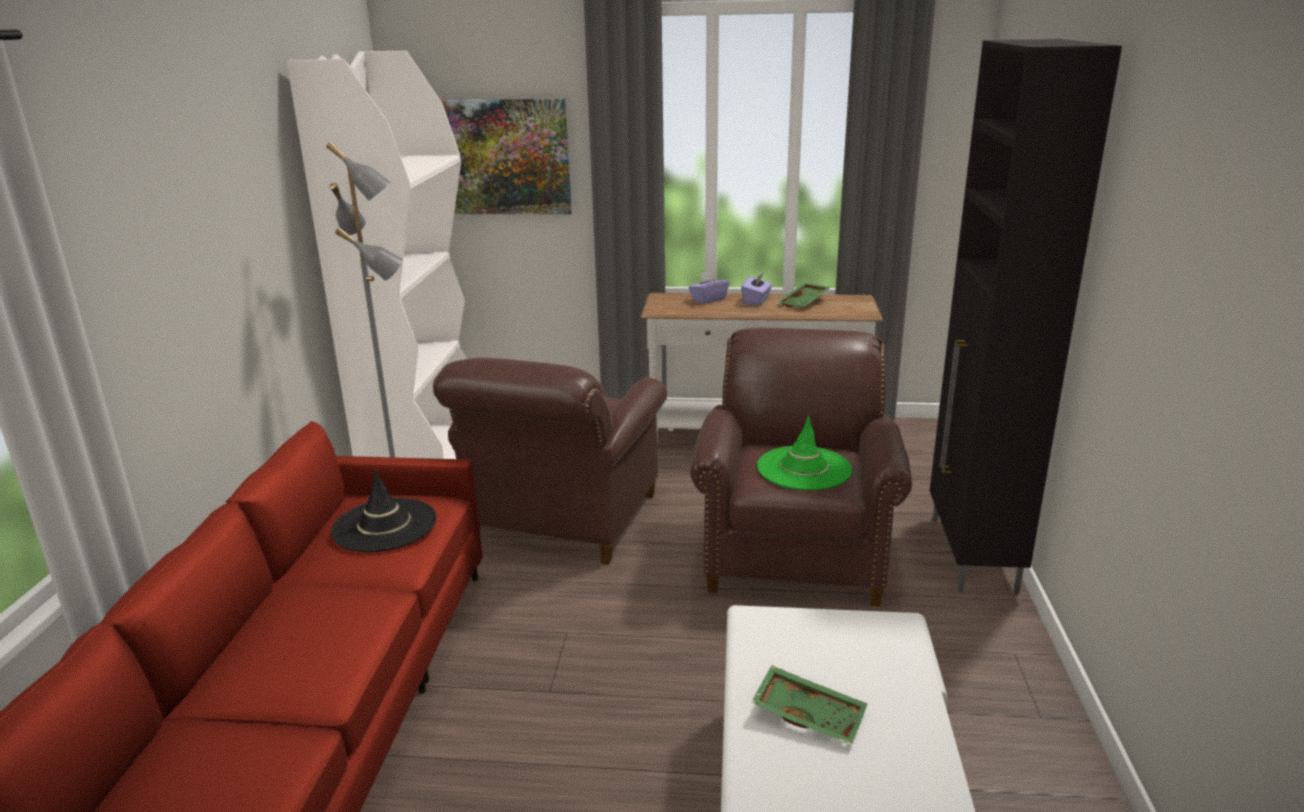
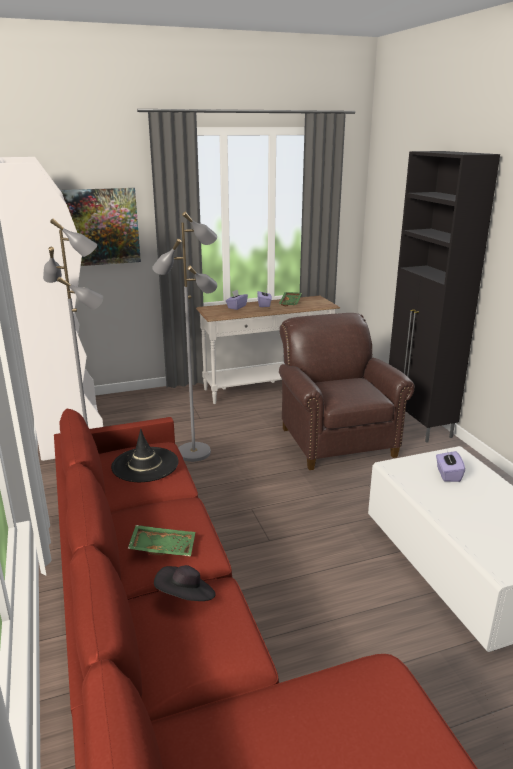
camera: 25 degrees left, 0 degrees up
(235, 741) = (186, 597): none -> black hat
(560, 522) = (194, 452): brown armchair -> grey floor lamp
(803, 468) = (351, 390): green hat -> none
(809, 714) = (457, 500): green tray -> green tray (163, 547)
(840, 661) = (448, 474): none -> purple tissue box

